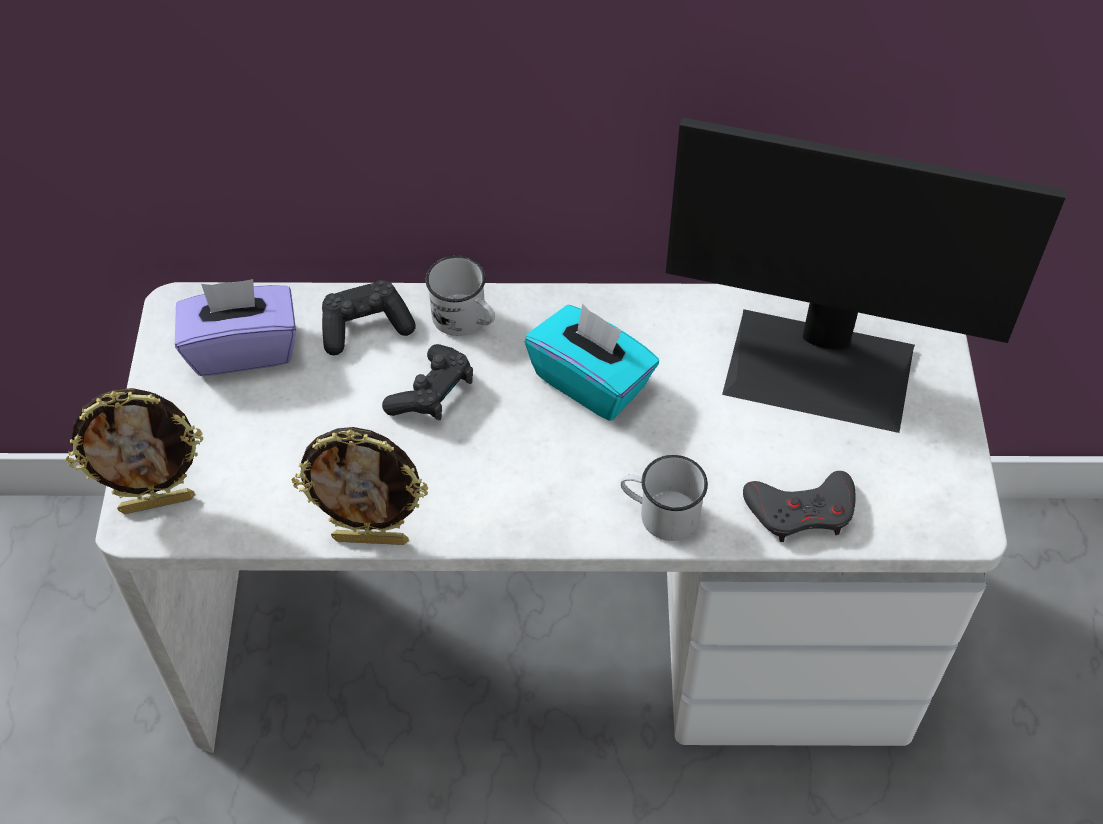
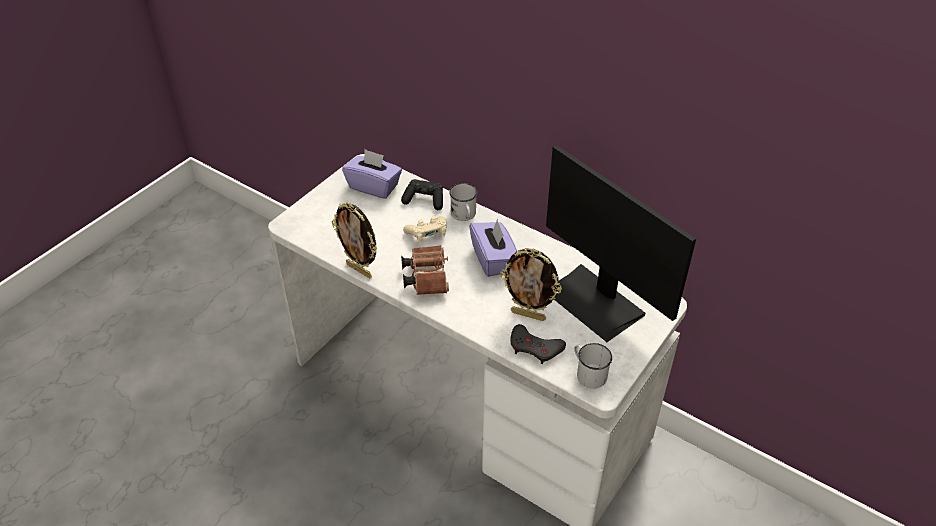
camera: 35 degrees right, 10 degrees down
(158, 502) = (299, 221): picture frame -> picture frame (528, 315)
(432, 394) = (427, 234): black game controller -> beige game controller
(505, 482) = (426, 277): none -> brown binoculars
(591, 381) = (493, 260): turquoise tissue box -> purple tissue box
(660, 513) = (475, 318): white mug -> white mug (588, 373)

